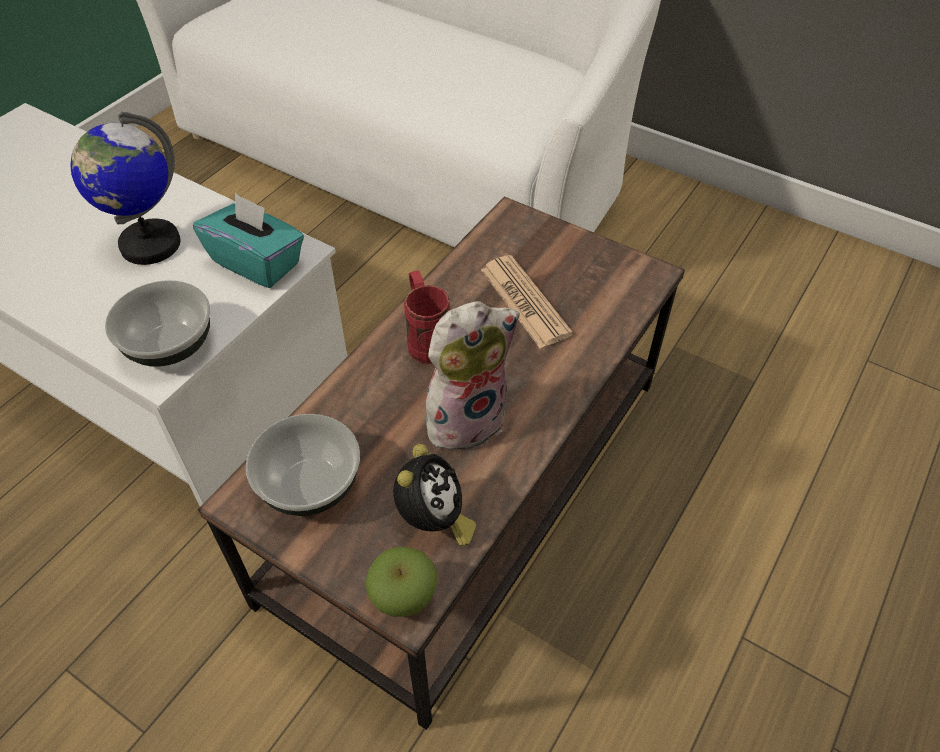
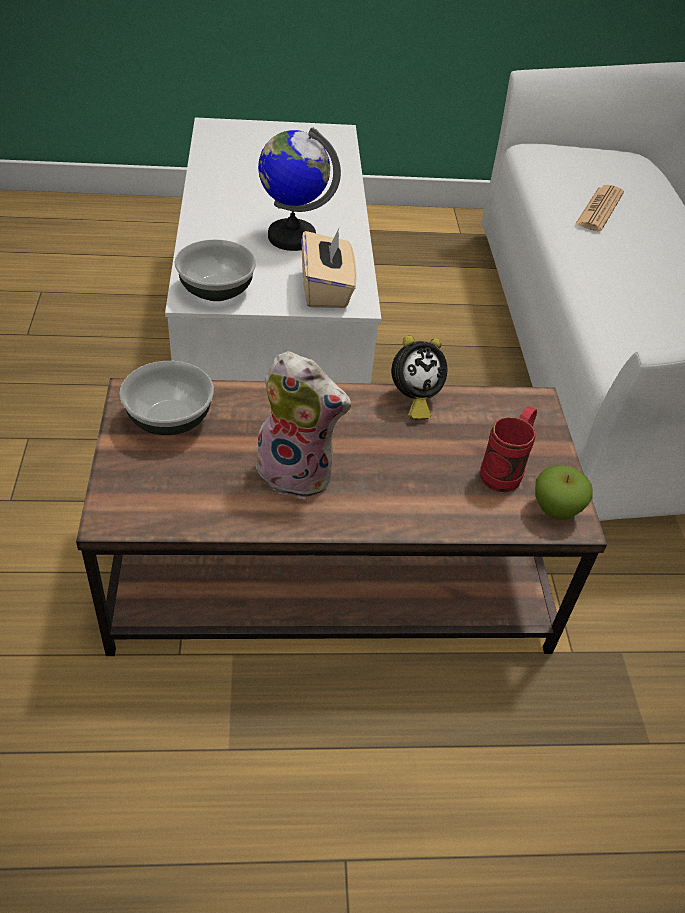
camera: 50 degrees right, 5 degrees down
(257, 262) = (326, 290): turquoise tissue box -> beige tissue box
(403, 598) = (114, 513): apple -> apple (555, 510)
(426, 339) = (353, 414): red mug -> red mug (506, 471)
(433, 521) = (190, 498): alarm clock -> alarm clock (413, 400)
(525, 302) = (450, 453): newspaper -> newspaper (599, 209)

